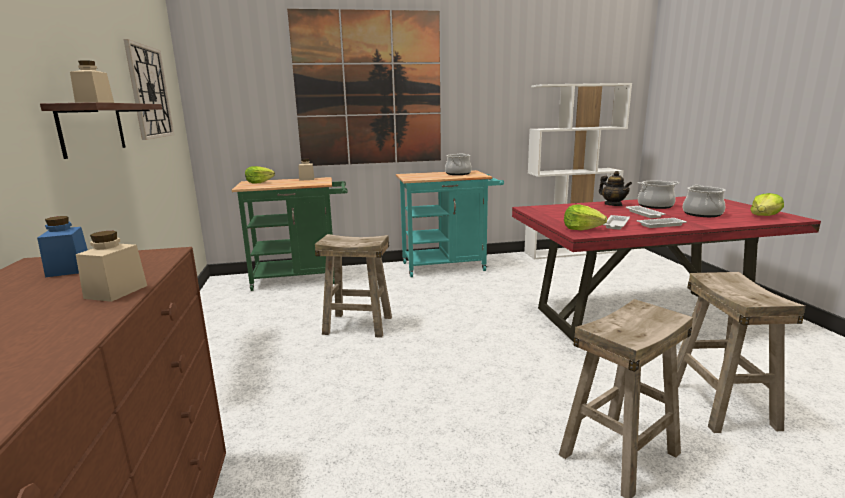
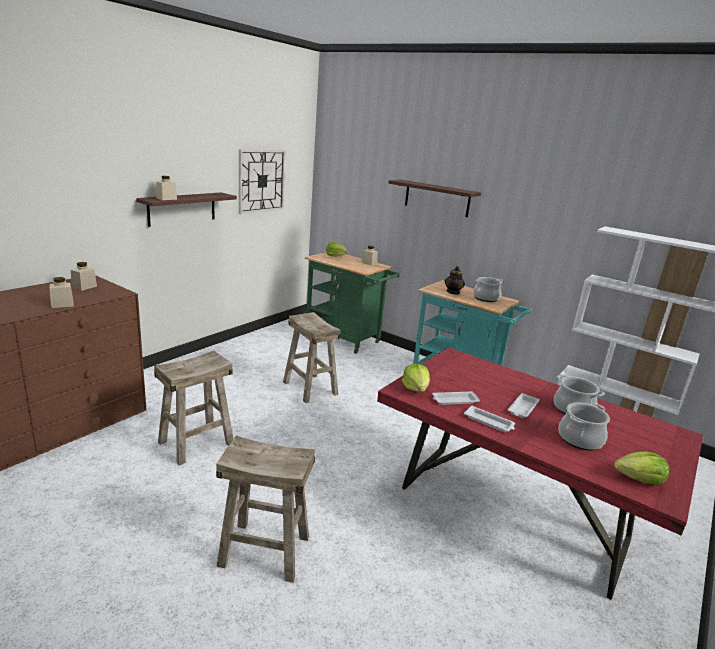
camera: 45 degrees right, 5 degrees up
(69, 269) = (84, 287): blue jar -> beige jar
(369, 89) = (437, 198): picture -> shelf
(613, 205) = (537, 388): teapot -> teapot (453, 292)
(722, 405) = (390, 597): beige stool -> beige stool (196, 443)

